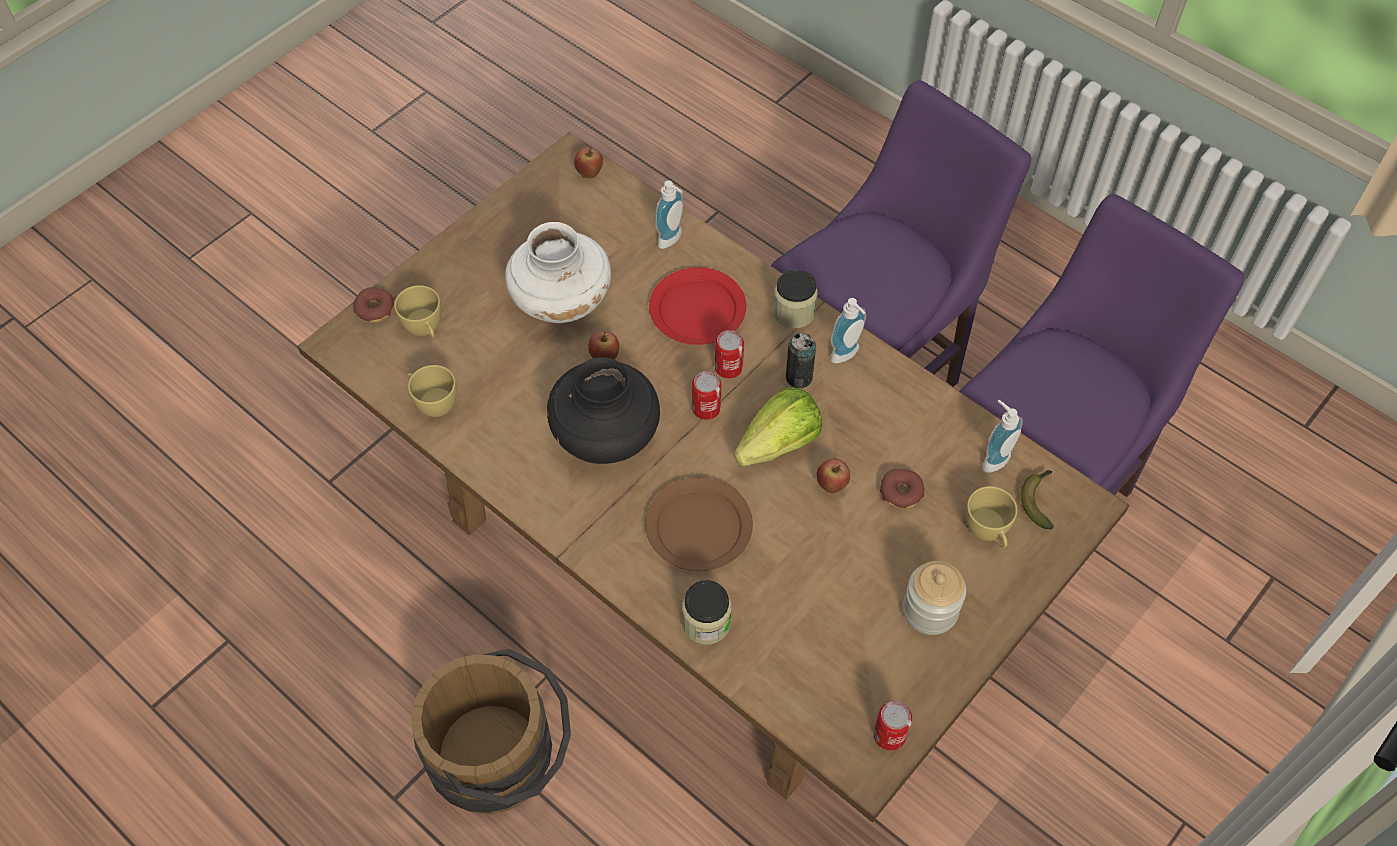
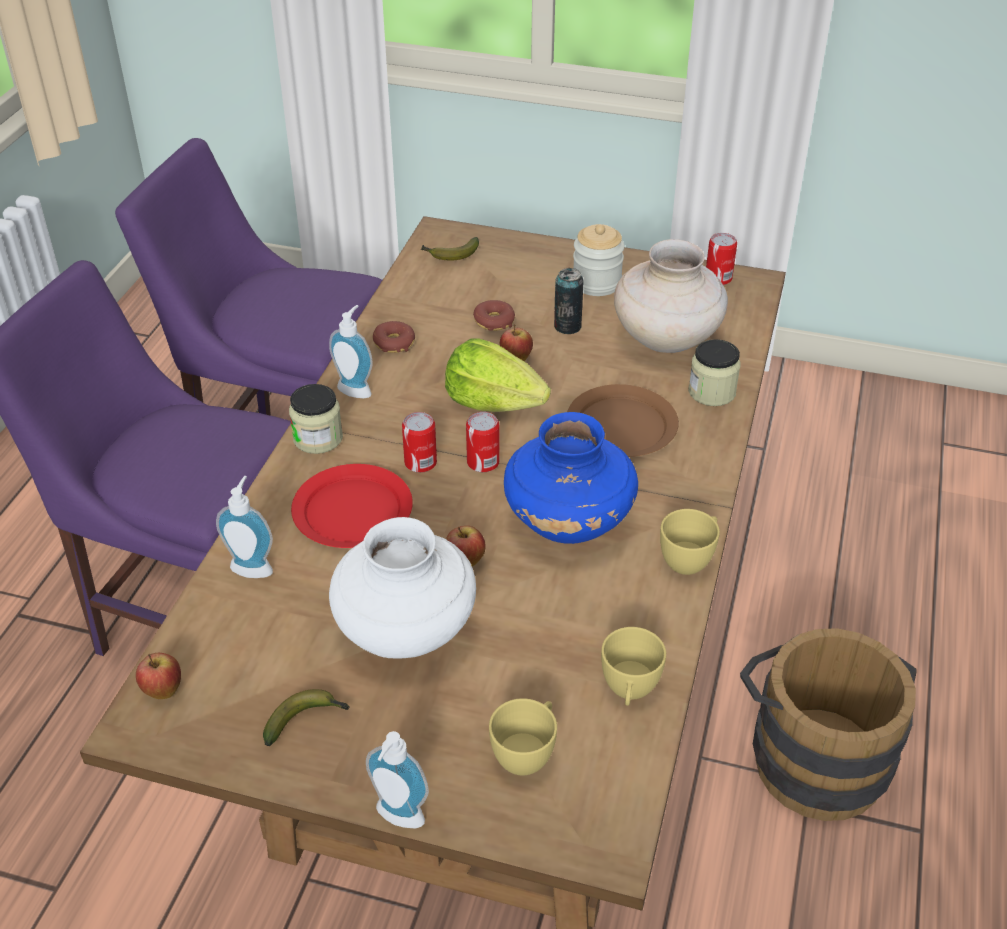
camera: 115 degrees left, 15 degrees down
(375, 309) = (527, 831): donut -> donut (394, 343)
(523, 233) = (306, 720): none -> banana
(606, 437) = (568, 522): black vase -> blue vase
(799, 377) = (403, 412): can -> can (567, 326)
(803, 626) = (666, 340): none -> beige vase
(988, 533) = (501, 271): yellow cup -> yellow cup (690, 559)
(993, 458) = (423, 283): soap dispenser -> soap dispenser (397, 819)

